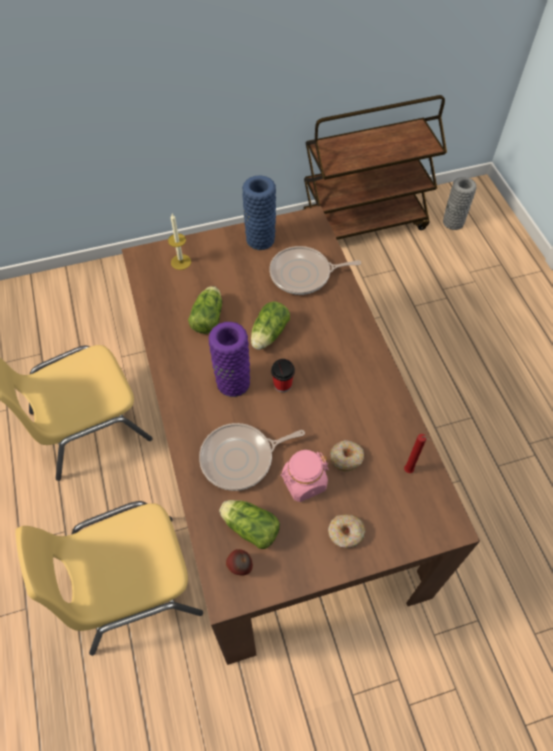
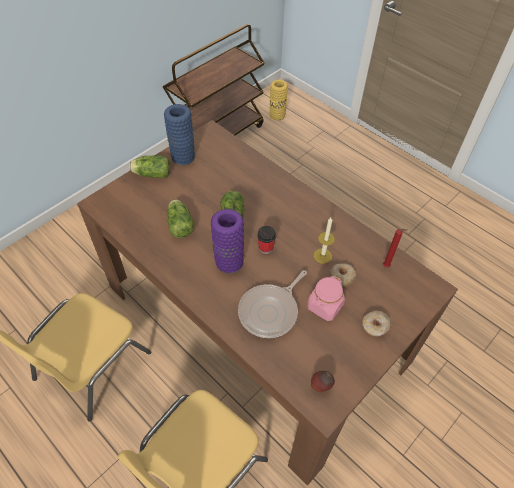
camera: 30 degrees left, 5 degrees down
(181, 262) = (132, 194): candle -> candle (322, 256)
(249, 526) = (307, 355): lettuce -> lettuce (151, 174)
(303, 274) = (230, 169): frying pan -> none
(453, 222) = (277, 115): grey vase -> yellow vase

